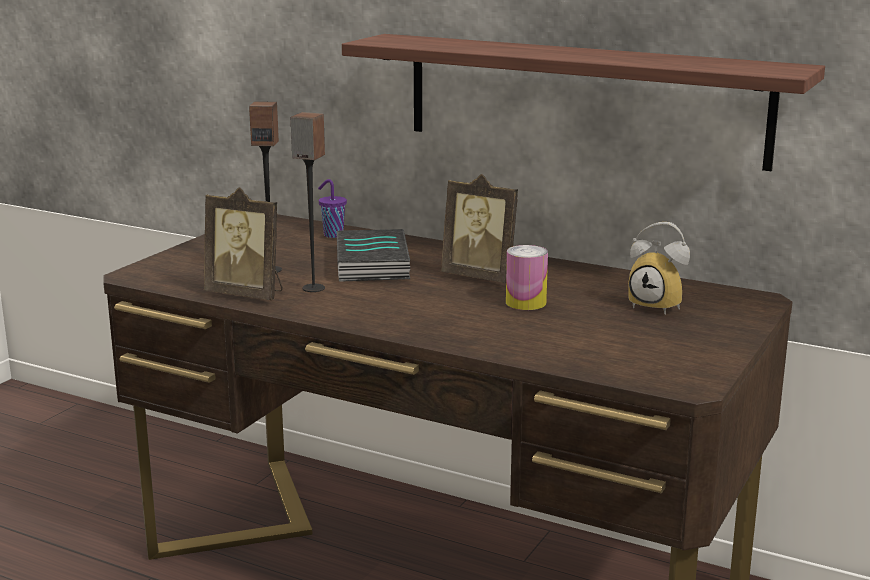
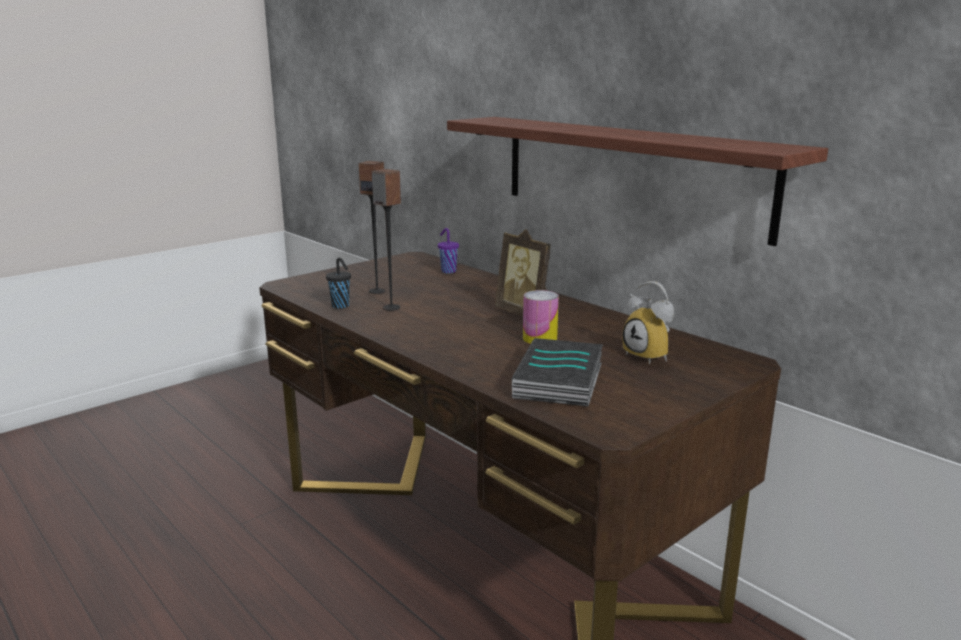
camera: 20 degrees right, 0 degrees up
(247, 294) = (341, 306): picture frame -> black cup
(374, 264) = (455, 295): book -> book (561, 380)

